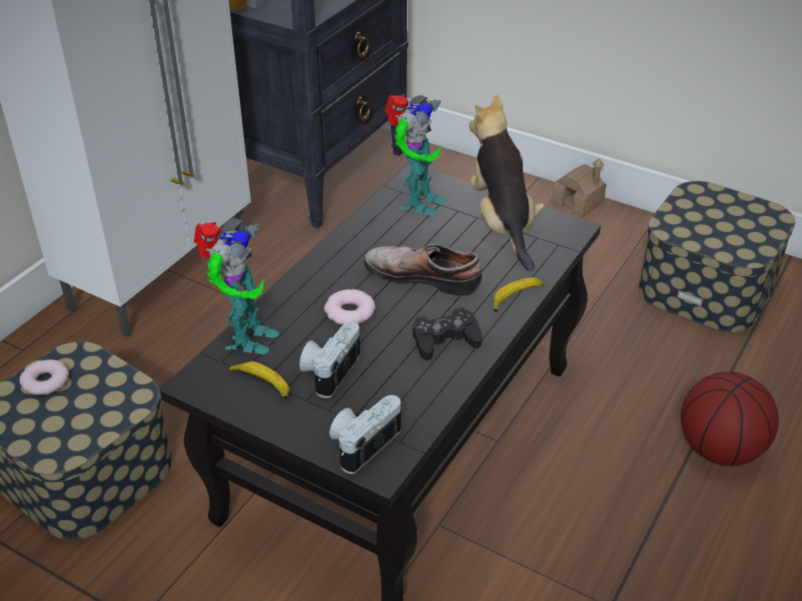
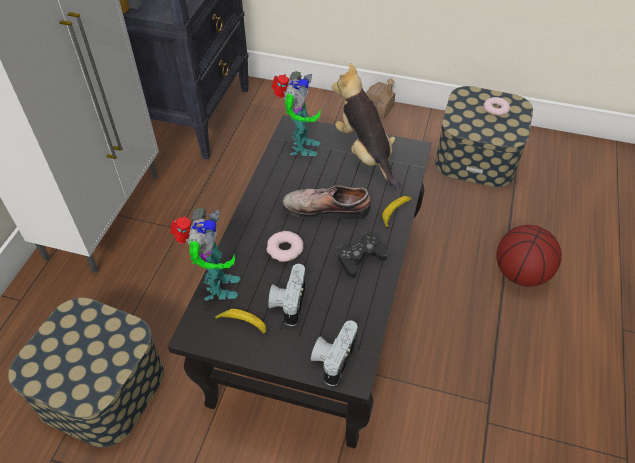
camera: 15 degrees left, 10 degrees up
(45, 381) = (59, 338): donut -> donut (495, 109)

